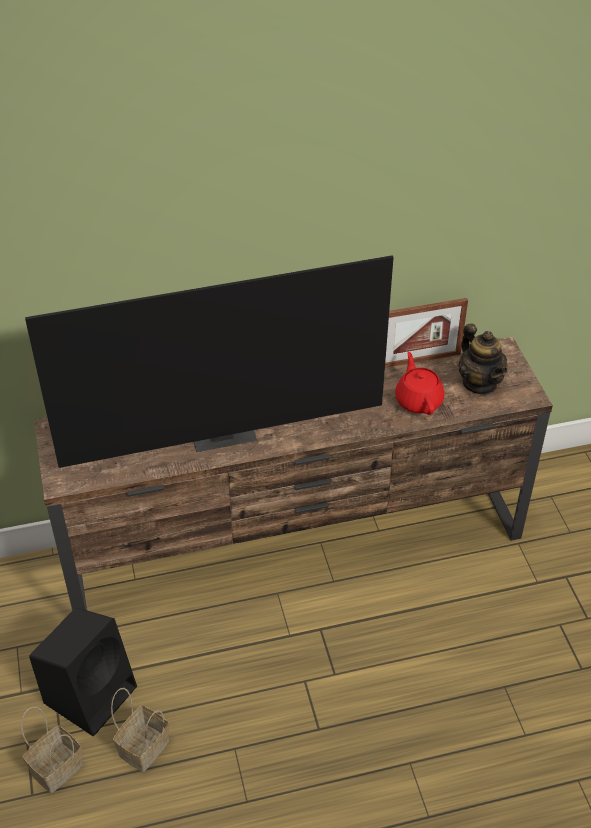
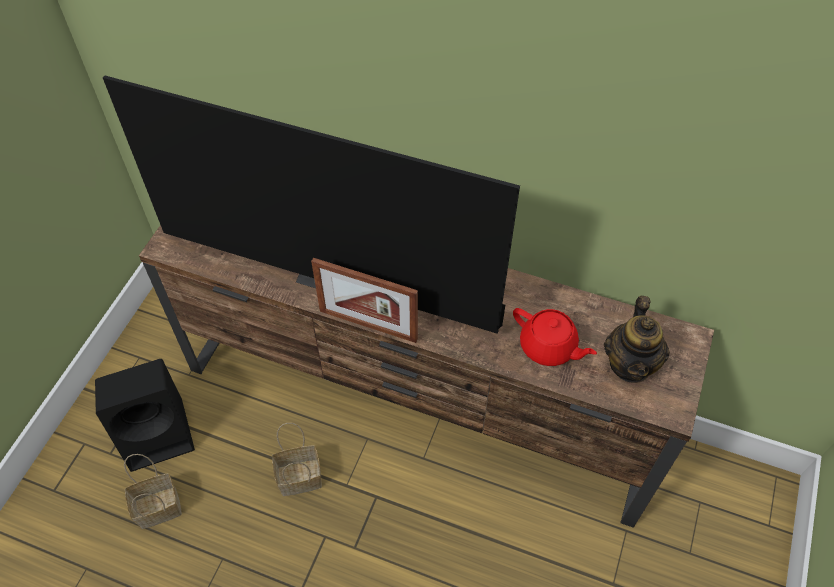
camera: 35 degrees right, 10 degrees up
(57, 766) = (88, 479): basket -> basket (301, 476)
(418, 400) = (548, 347): red teapot -> red teapot turned 105 degrees clockwise
(419, 360) = (587, 302): picture frame -> picture frame (368, 325)

